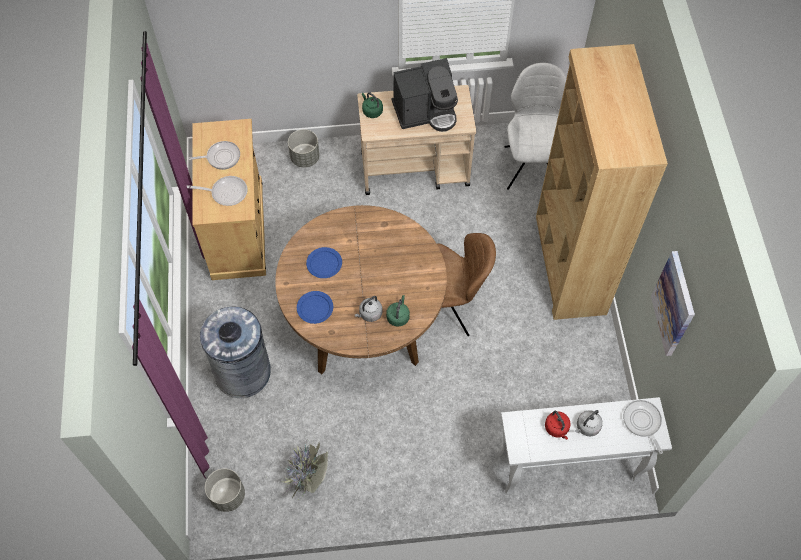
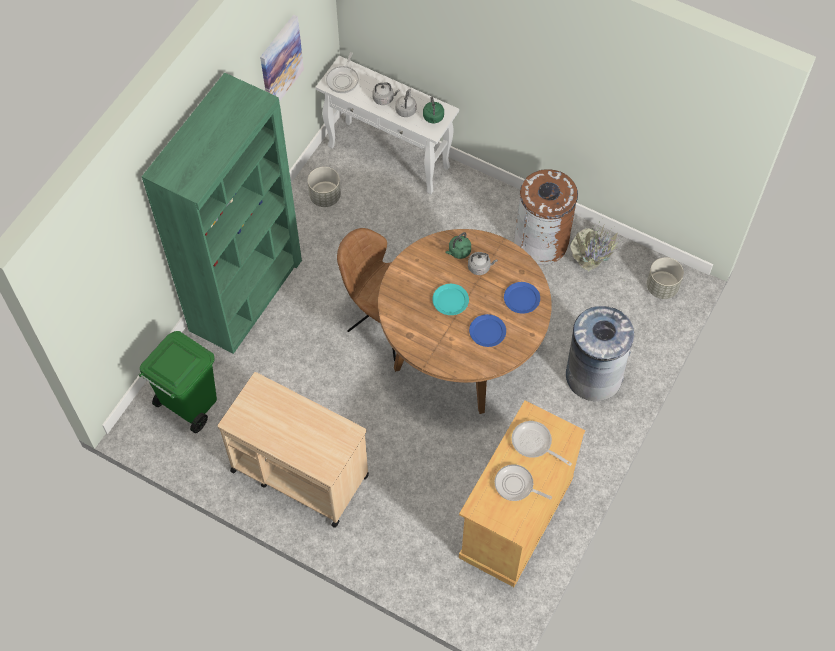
camera: 145 degrees left, 0 degrees up
(305, 158) = (397, 557): grey planter -> grey planter (325, 196)
(366, 470) = (541, 242): none -> brown trash can
(371, 111) = (332, 456): green kettle -> green kettle (433, 118)
(373, 271) = (450, 300): none -> turquoise plate
(426, 112) = (282, 421): coffee machine -> none
(532, 165) = (189, 404): white chair -> green trash can
(557, 428) = (406, 109): red kettle -> grey kettle
(569, 265) = (246, 294): brown bookcase -> green bookcase

